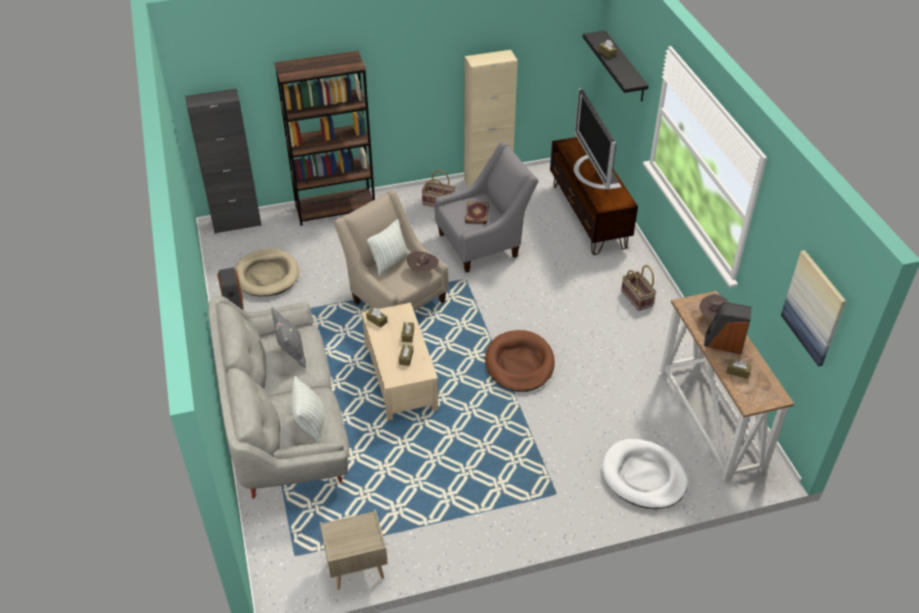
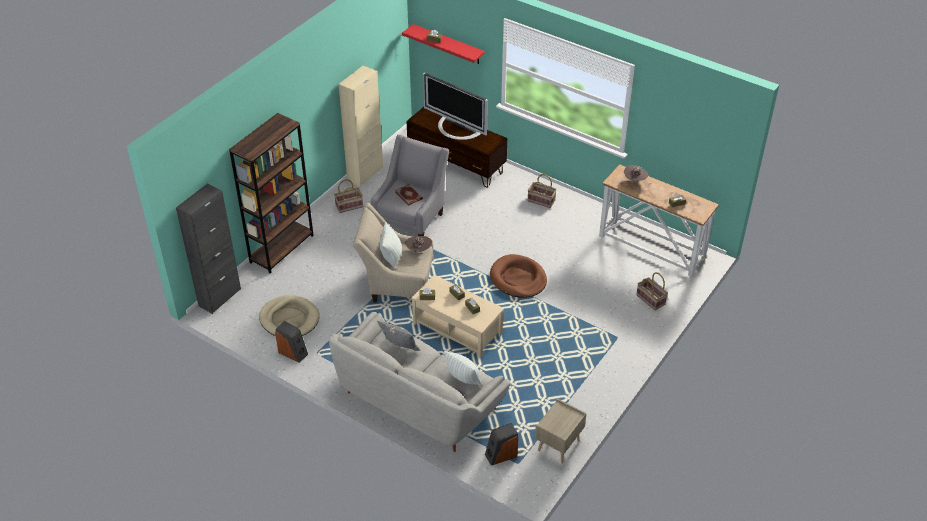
camera: 40 degrees left, 0 degrees up
(625, 66) = (448, 44): black shelf -> red shelf
(643, 477) = (651, 299): white dog bed -> basket
(723, 343) = (654, 191): speaker -> speaker (501, 455)
(814, 308) = (708, 141): picture -> none

